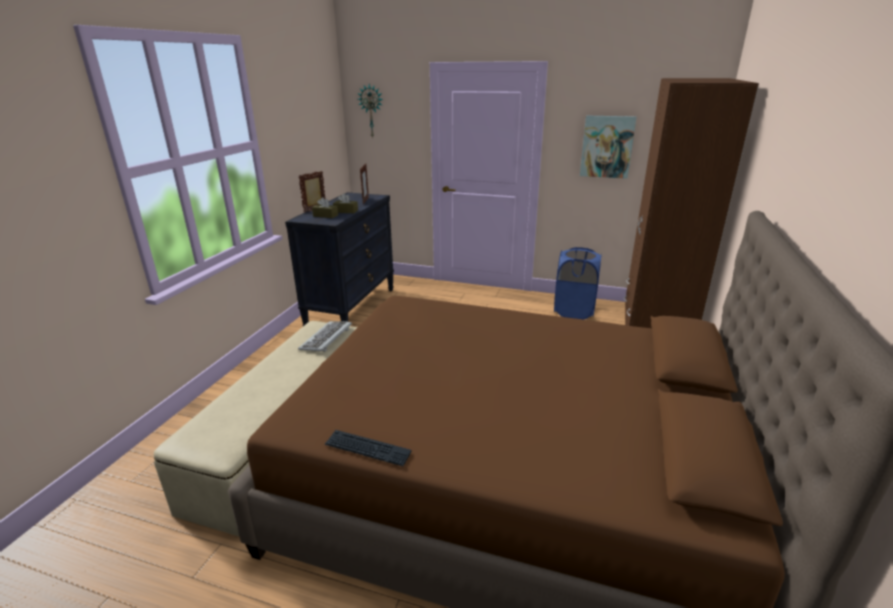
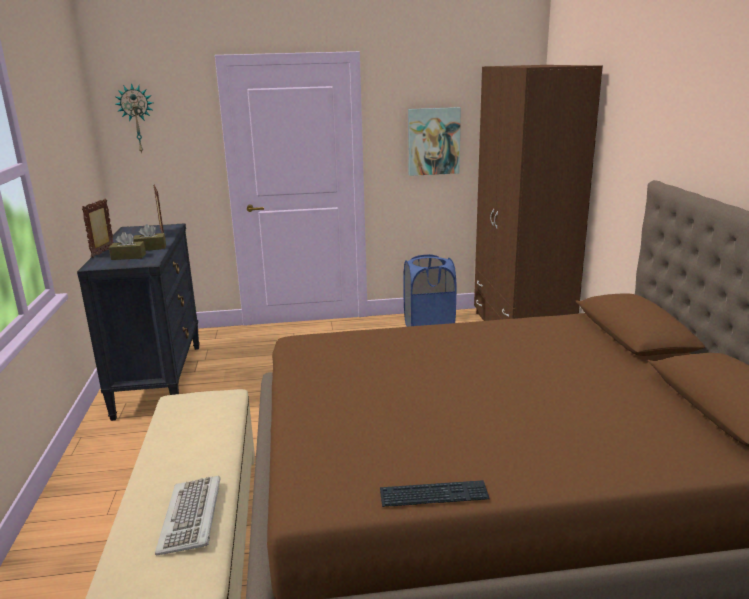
camera: 25 degrees left, 5 degrees down
(326, 338) = (207, 411): keyboard -> keyboard (192, 517)

